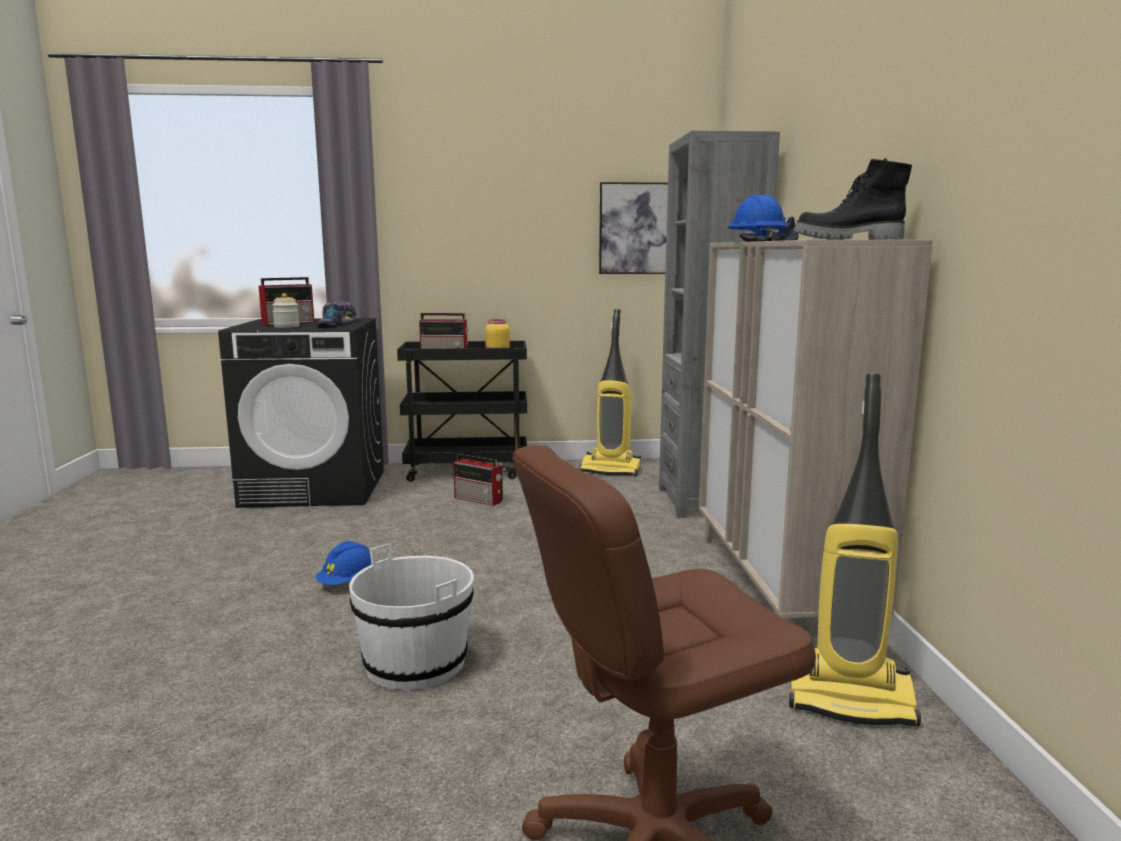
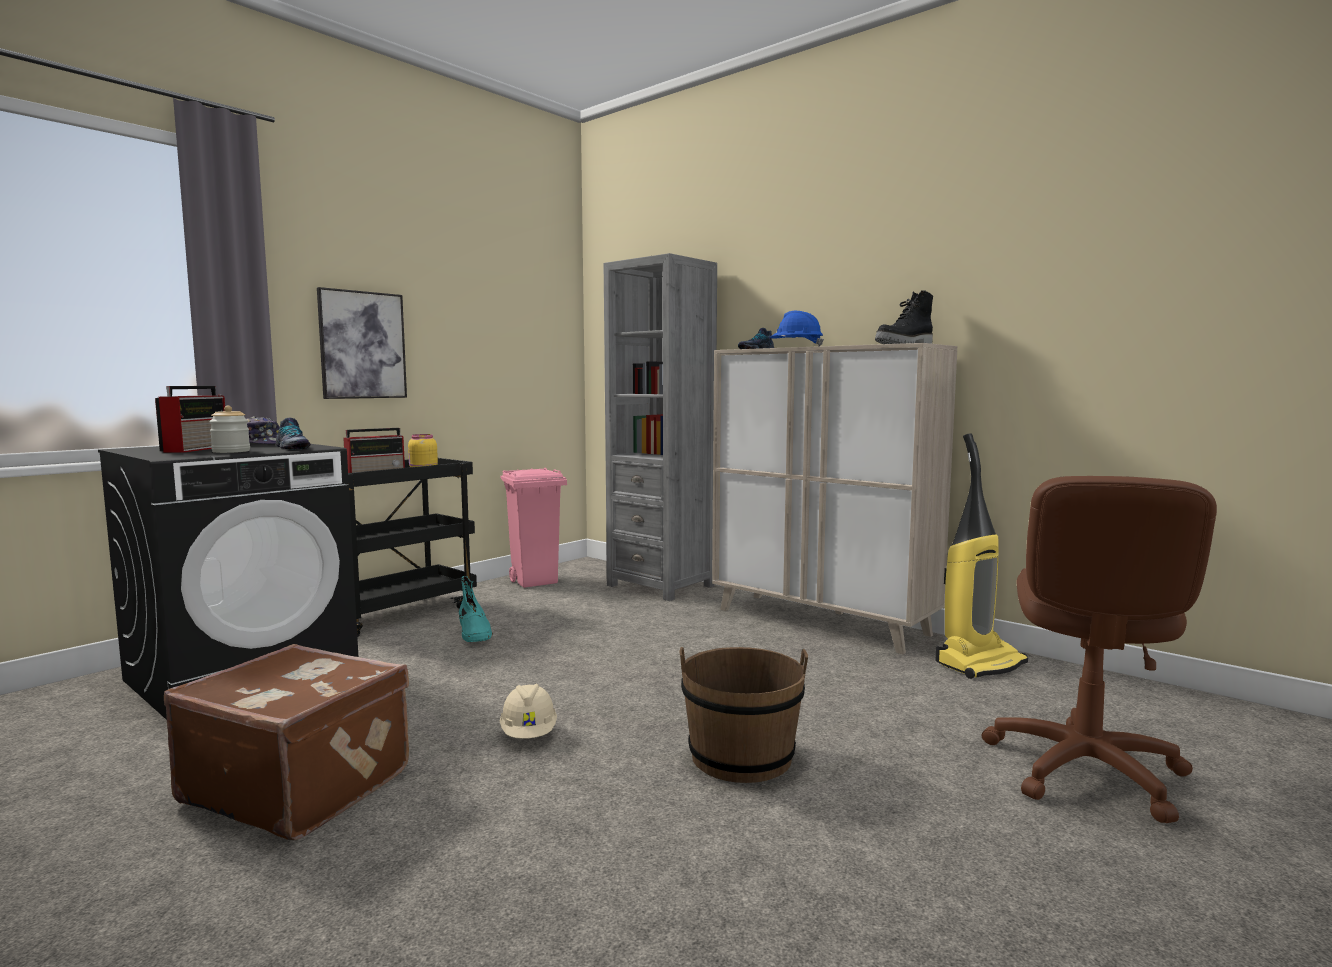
camera: 45 degrees left, 5 degrees down
(206, 562) = (300, 785): none -> brown suitcase
(348, 583) = (529, 734): blue hard hat -> beige hard hat
(416, 663) = (741, 757): white bucket -> brown bucket
(479, 499) = (475, 633): radio -> turquoise boot
(611, 470) = (535, 581): vacuum cleaner -> pink trash can
(635, 228) = (524, 339): picture -> picture (362, 345)

